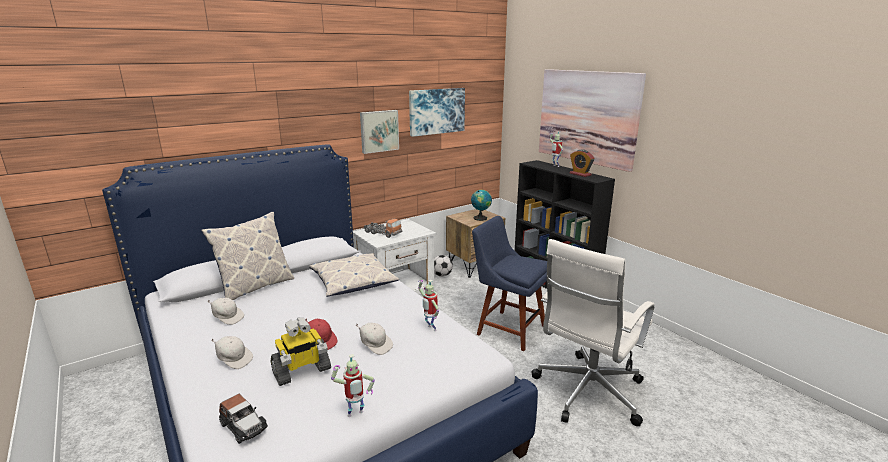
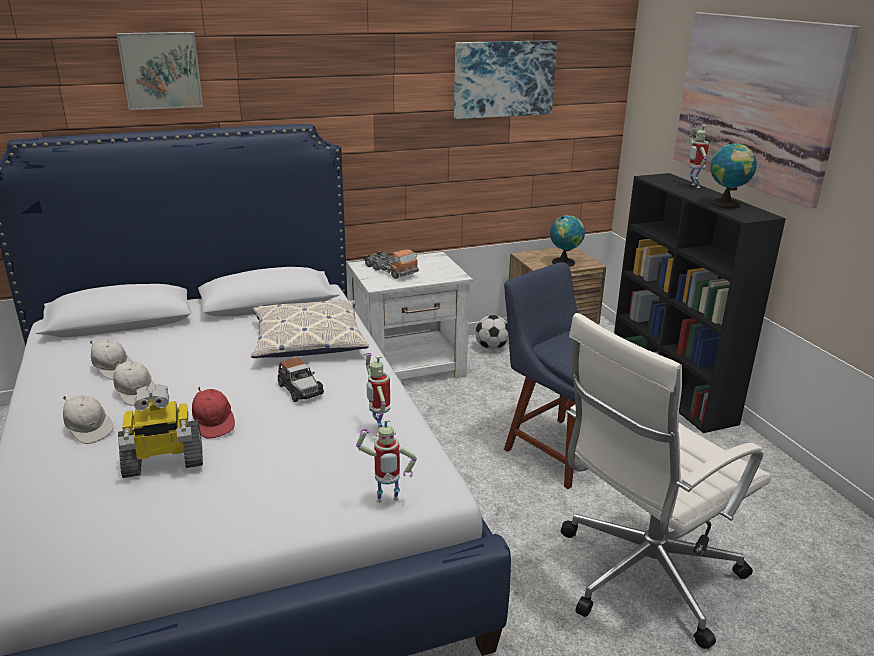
camera: 15 degrees right, 5 degrees up
(243, 426) = (49, 525): toy car -> toy car (300, 389)
(255, 287) = (171, 330): pillow -> none
(355, 415) = (201, 540): toy robot -> toy robot (387, 502)
(375, 345) = (285, 442): white cap -> white cap (136, 393)
(379, 131) = (400, 107): picture -> picture (161, 70)
(580, 174) = (726, 204): alarm clock -> globe

